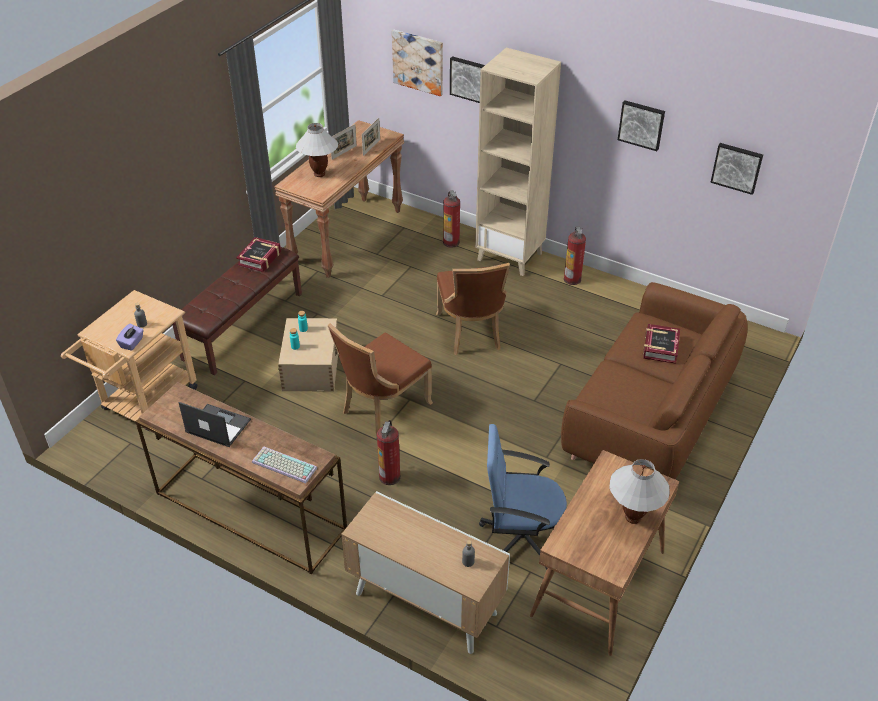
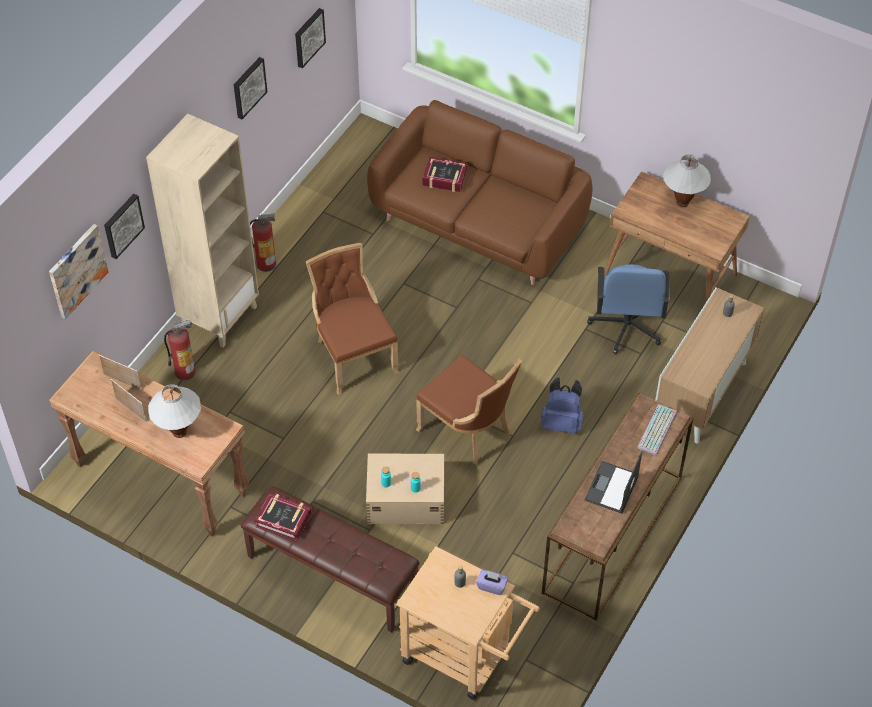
camera: 90 degrees left, 10 degrees up
(390, 477) = (562, 422): fire extinguisher -> blue backpack
(471, 333) = (353, 355): brown chair -> brown chair turned 105 degrees counterclockwise

